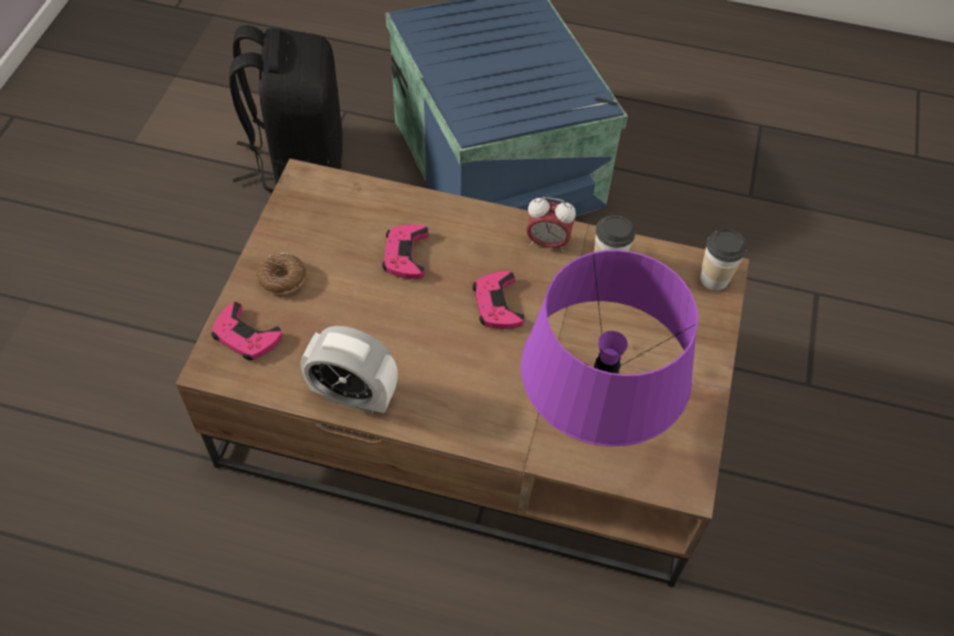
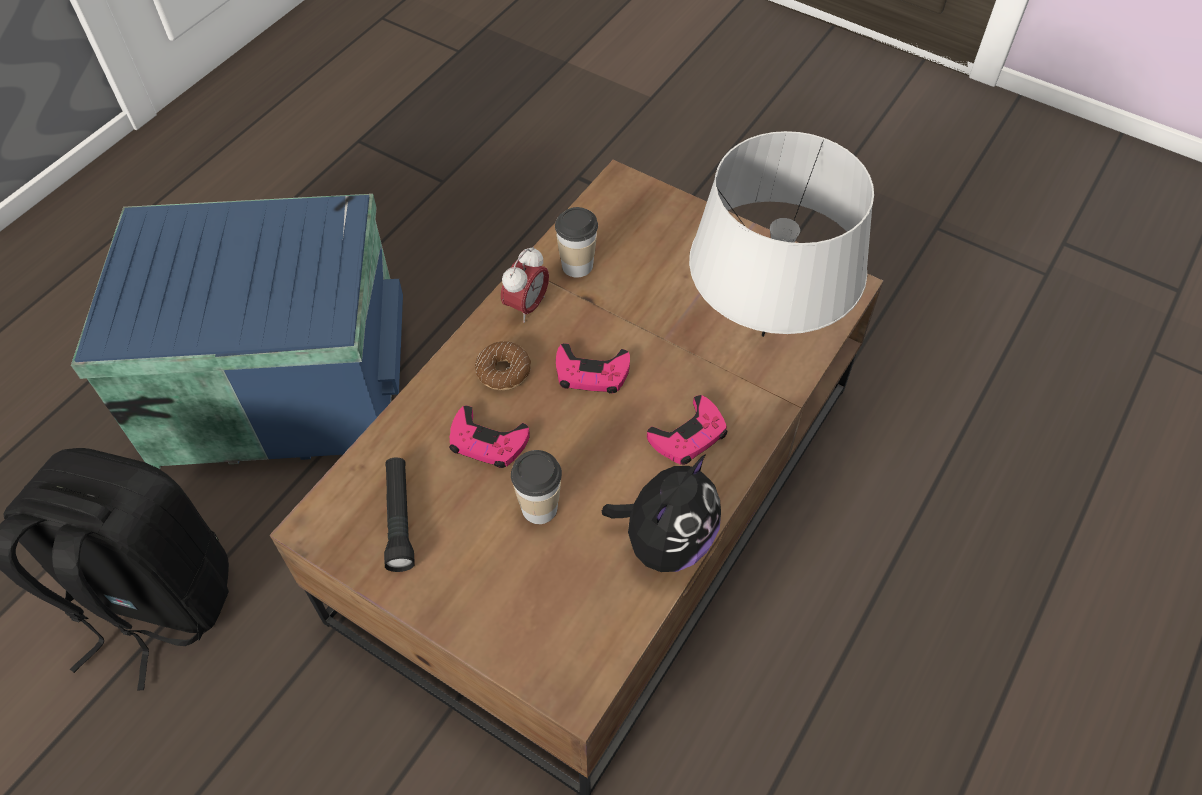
camera: 70 degrees left, 0 degrees up
(245, 336) = (542, 642): pink game controller -> pink game controller (689, 435)
(282, 279) = (469, 582): donut -> donut (504, 371)
(322, 223) = (399, 519): none -> black flashlight
(353, 395) = (666, 541): alarm clock -> plush toy
(593, 424) = (763, 335): purple table lamp -> grey table lamp
(714, 279) = (627, 191): cup -> cup (539, 507)

